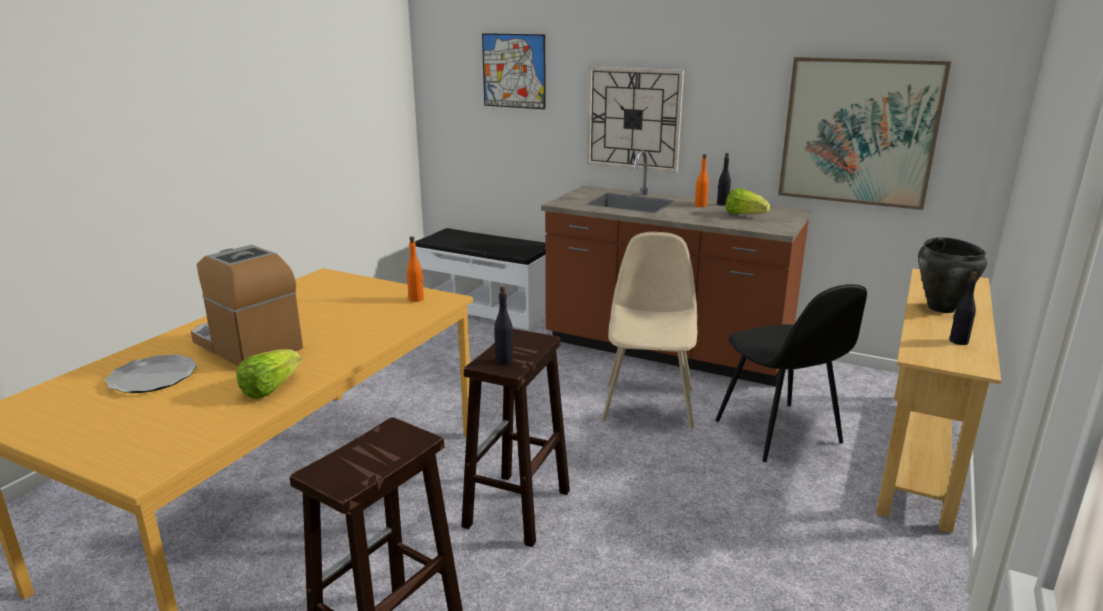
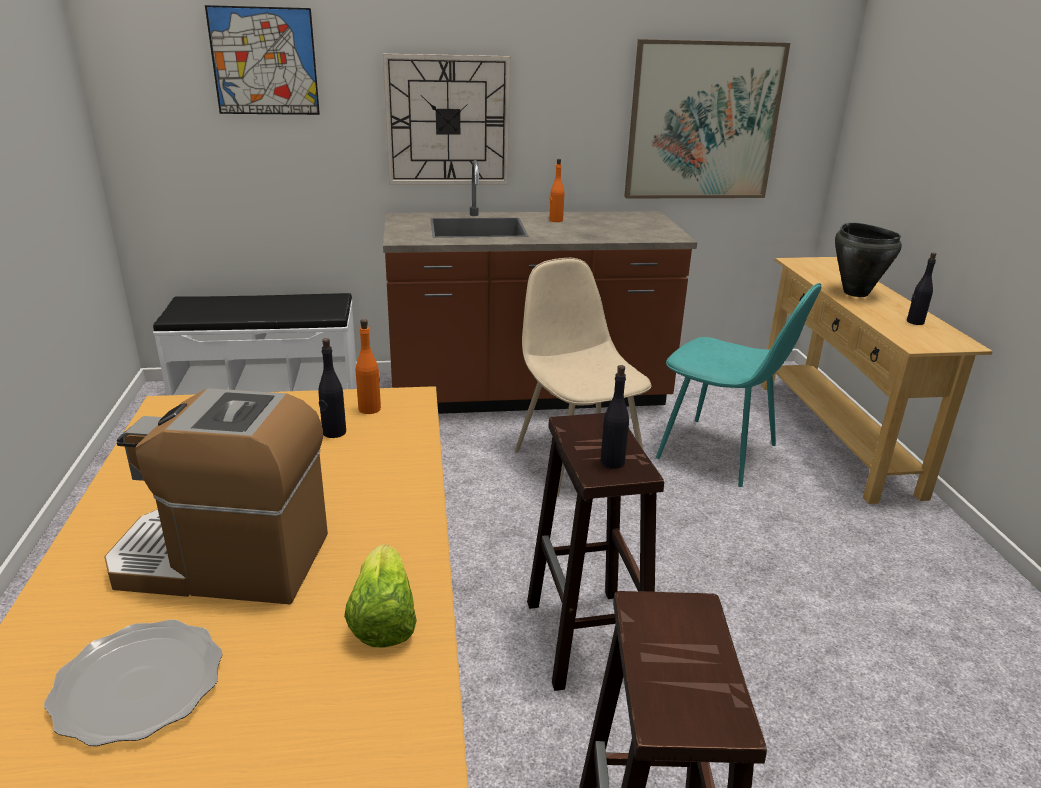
camera: 35 degrees left, 5 degrees up
(722, 204) = (572, 215): black bottle -> black bottle (334, 432)
(744, 215) = (615, 225): lettuce -> none
(779, 433) = (720, 453): black chair -> turquoise chair

